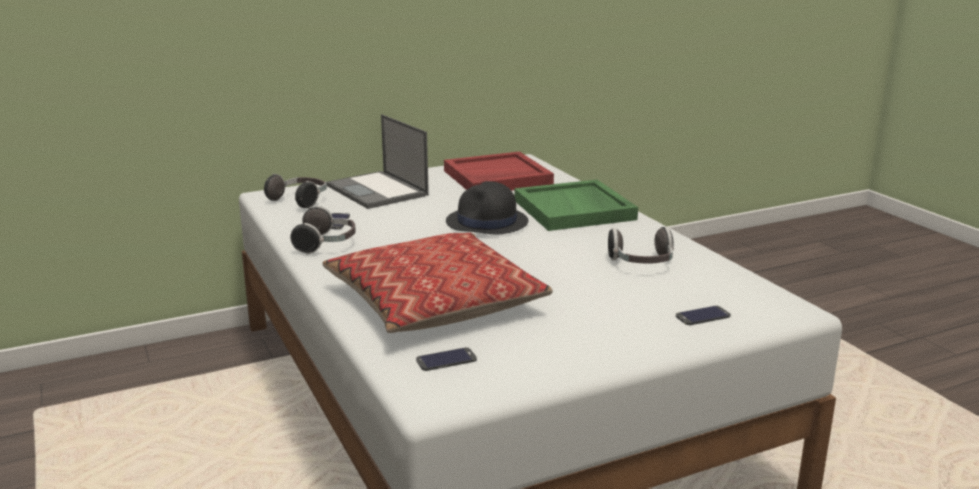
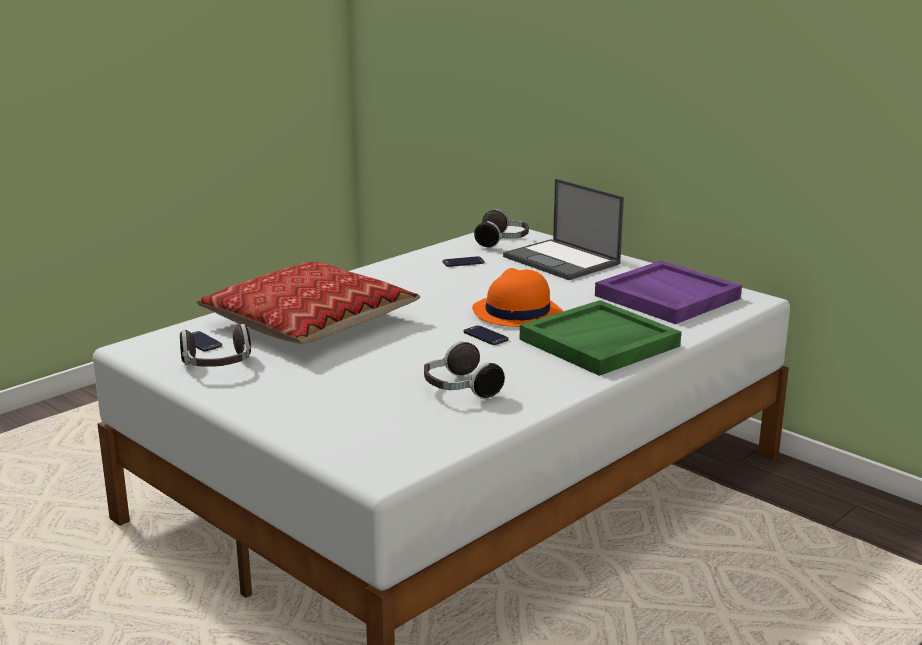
camera: 70 degrees right, 0 degrees up
(326, 244) = (405, 269): headphones -> headphones (217, 366)
(378, 191) = (562, 260): laptop -> laptop turned 75 degrees counterclockwise
(487, 223) = (516, 312): black hat -> orange hat
(497, 178) = (665, 297): red tray -> purple tray
(702, 316) = (339, 427): phone -> phone (485, 336)

